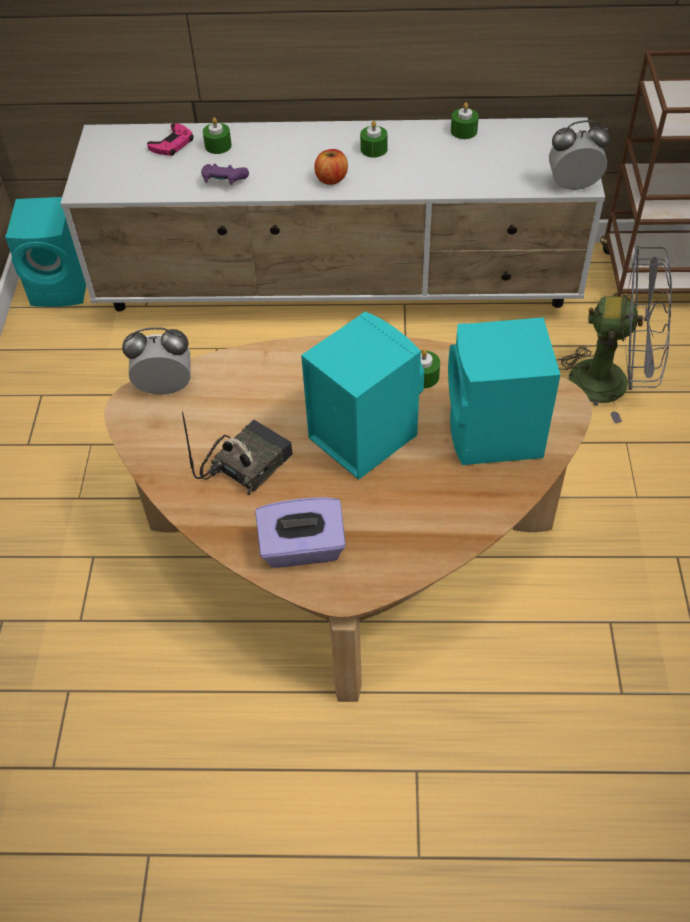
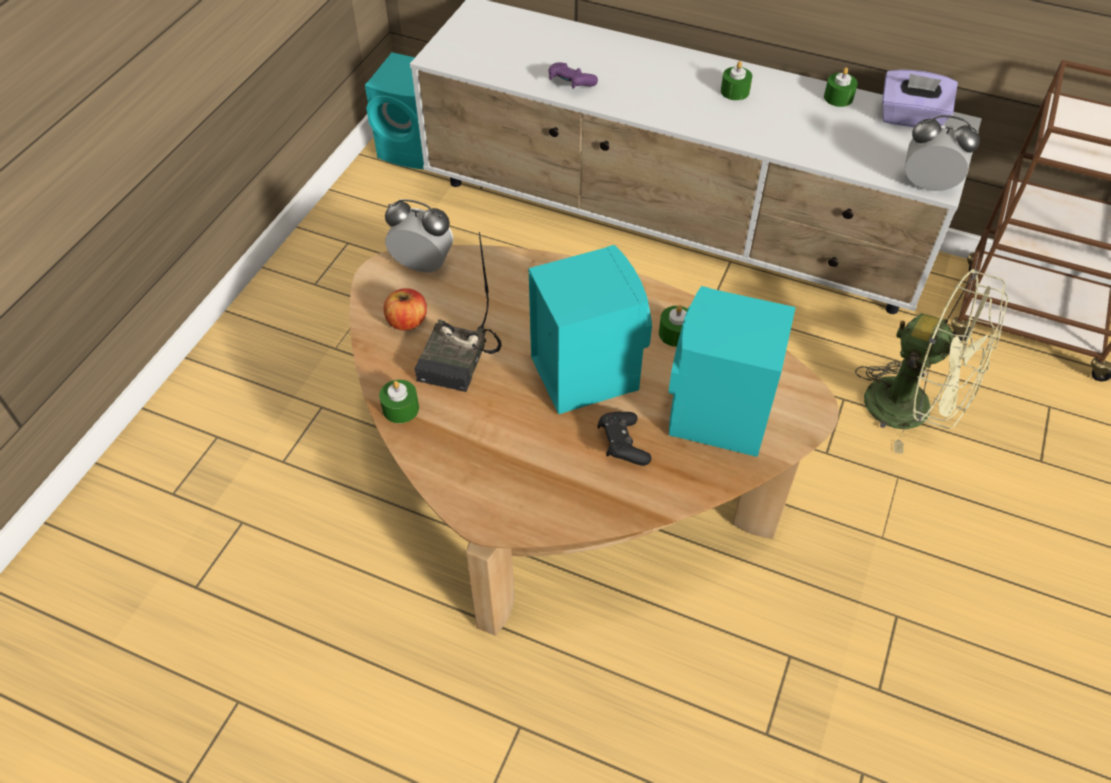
camera: 20 degrees right, 0 degrees up
(172, 144) = (540, 35): pink game controller -> none
(218, 146) = (583, 48): green candle -> green candle (400, 408)
(246, 463) = (460, 361): radio -> radio turned 135 degrees clockwise
(302, 549) = (470, 463): purple tissue box -> purple tissue box (911, 118)
(331, 179) = (676, 109): apple -> apple (407, 321)
(427, 487) = (622, 445): none -> black game controller
(612, 382) = (913, 409): grey fan -> green fan

